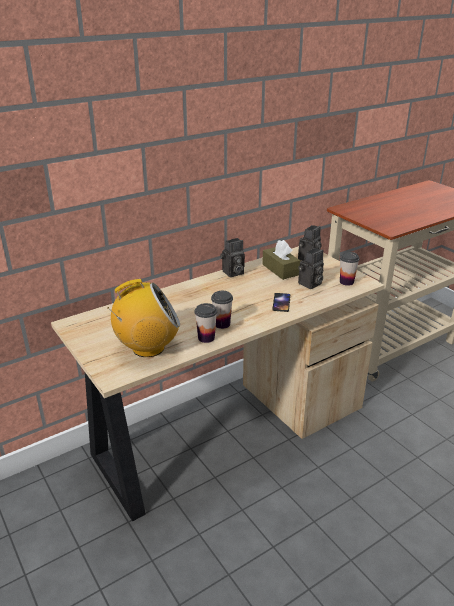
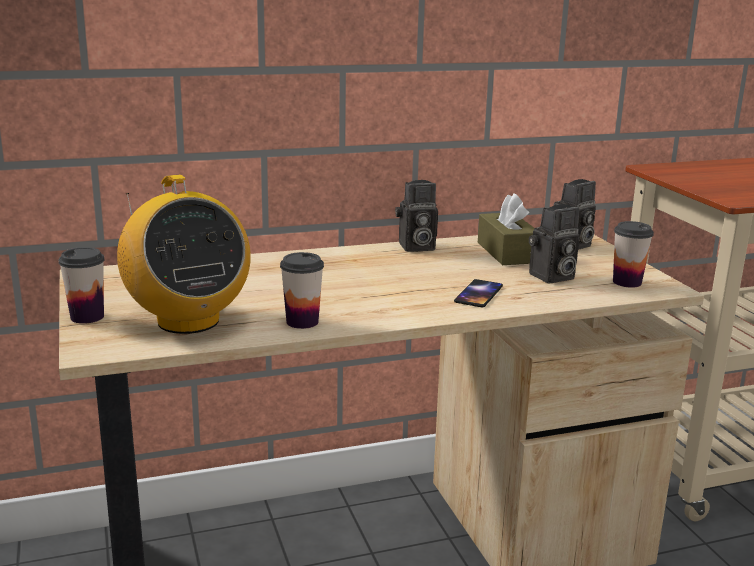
camera: 15 degrees right, 10 degrees down
(148, 348) = (187, 321): radio -> radio turned 60 degrees clockwise
(222, 324) = (345, 308): cup -> cup (87, 317)

